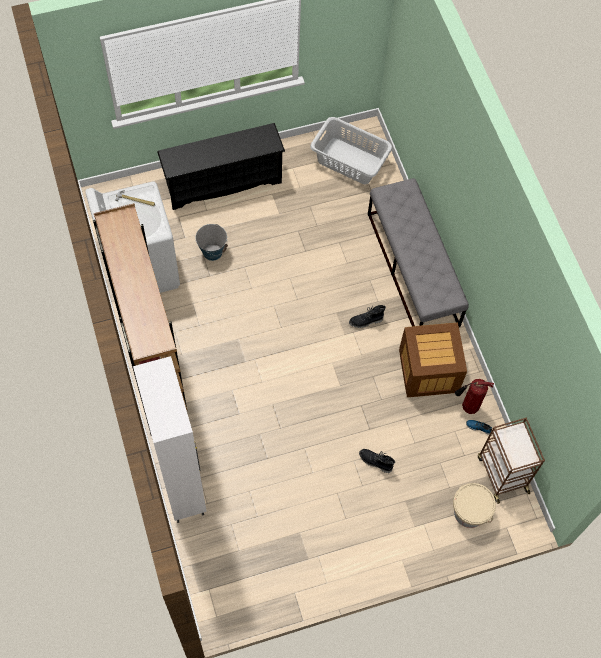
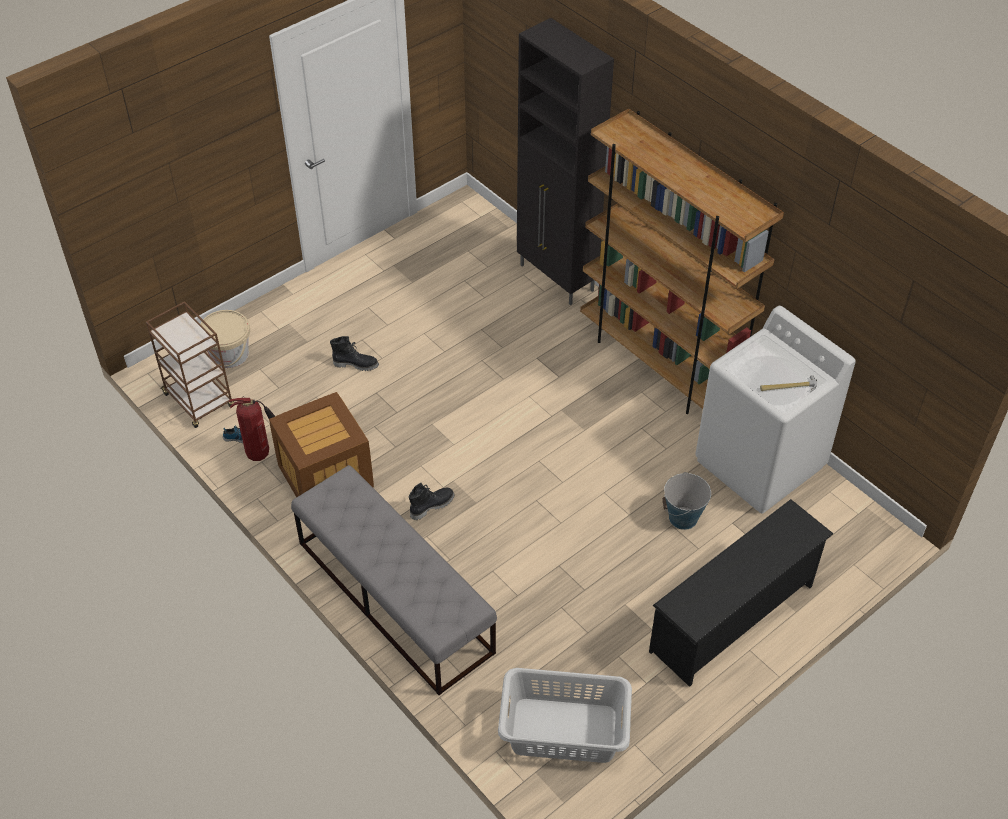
camera: 160 degrees right, 15 degrees down
(182, 487) = (557, 278): white cabinet -> black cabinet

